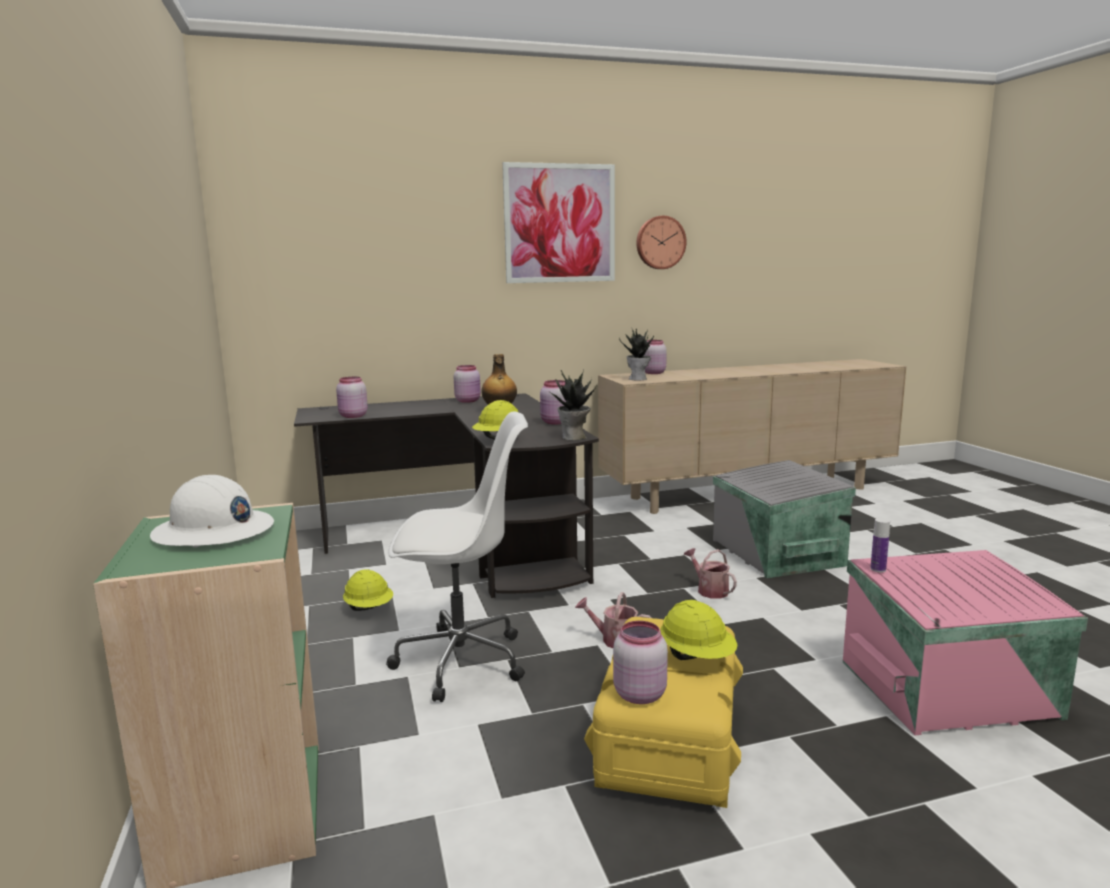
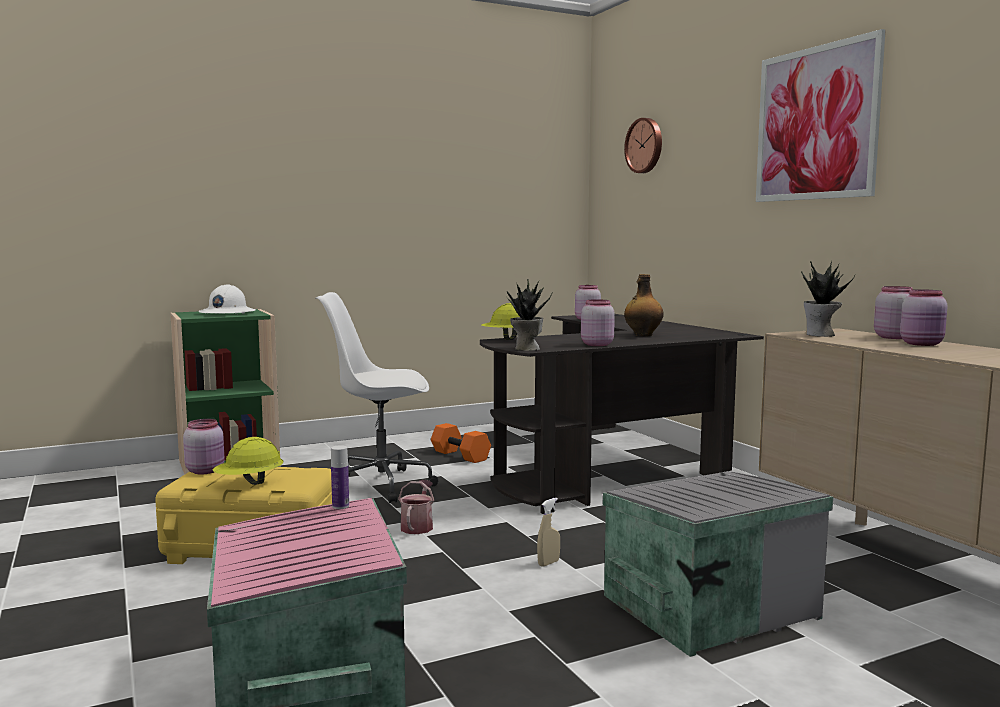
camera: 80 degrees right, 5 degrees down
(369, 609) = (461, 455): yellow hard hat -> orange dumbbell
(464, 662) = (379, 486): white office chair -> white office chair turned 105 degrees clockwise
(468, 401) = (689, 329): pink jar -> pink jar (923, 344)
(660, 242) = (947, 133): wall clock -> wall clock (645, 145)
(709, 590) = (548, 563): watering can -> beige spray bottle

